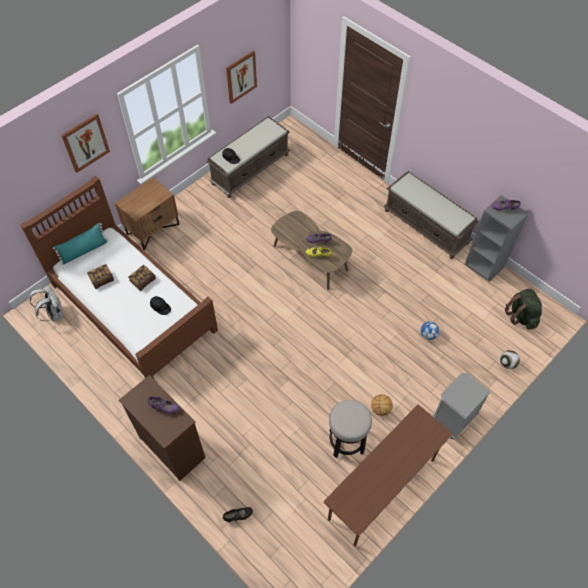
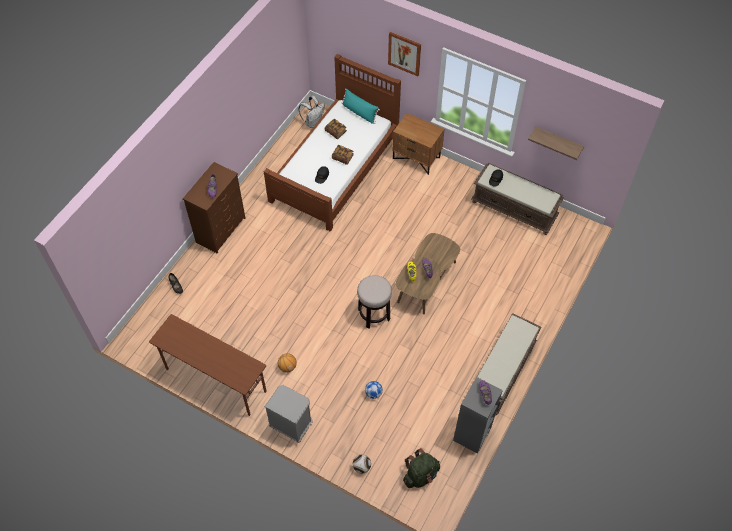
camera: 75 degrees right, 0 degrees up
(241, 76) = (558, 142): picture -> shelf
(346, 441) = (252, 346): stool -> stool (374, 314)

